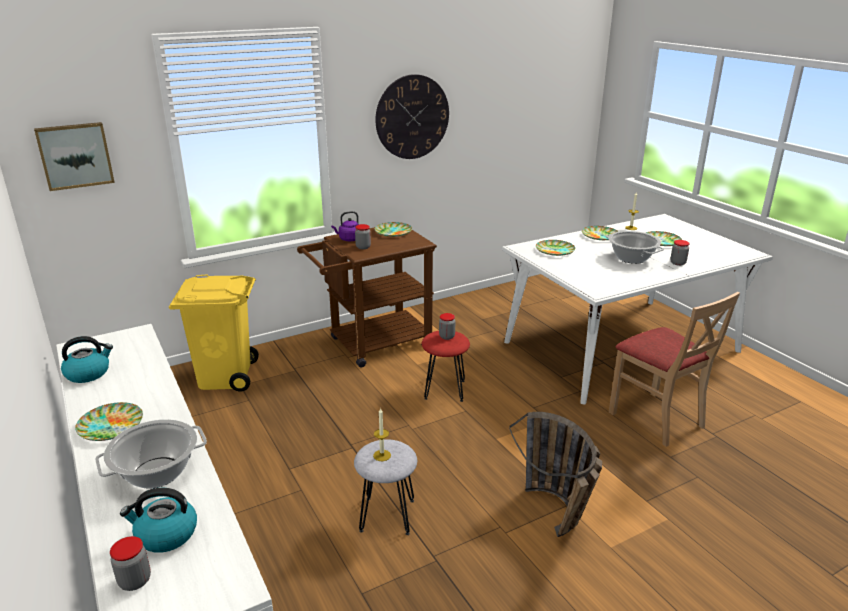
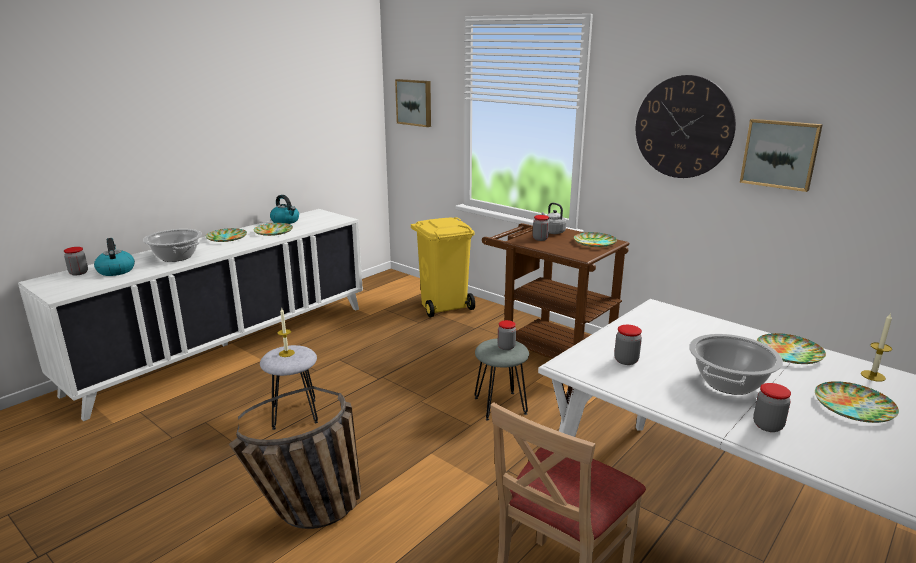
camera: 70 degrees right, 5 degrees down
(349, 239) = (552, 232): purple kettle -> grey kettle
(445, 389) = (500, 405): red stool -> grey stool
(476, 122) = (780, 154): none -> picture
(555, 250) = (679, 327): plate -> plate (274, 232)
(596, 275) = (626, 360): none -> jar

